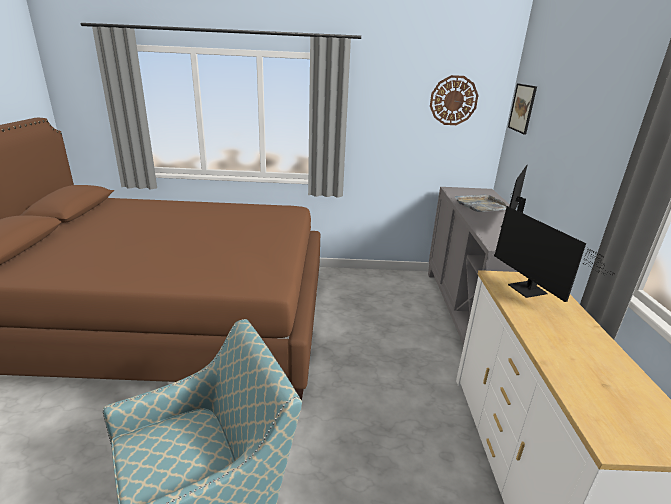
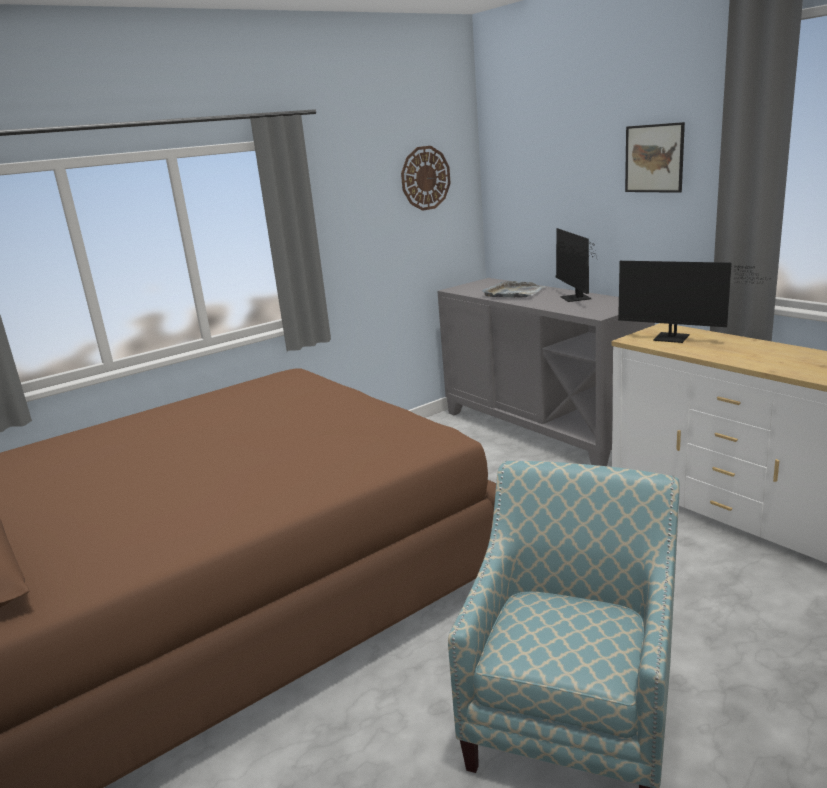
camera: 35 degrees left, 5 degrees down
(522, 108) = (508, 171): picture -> picture (654, 158)

